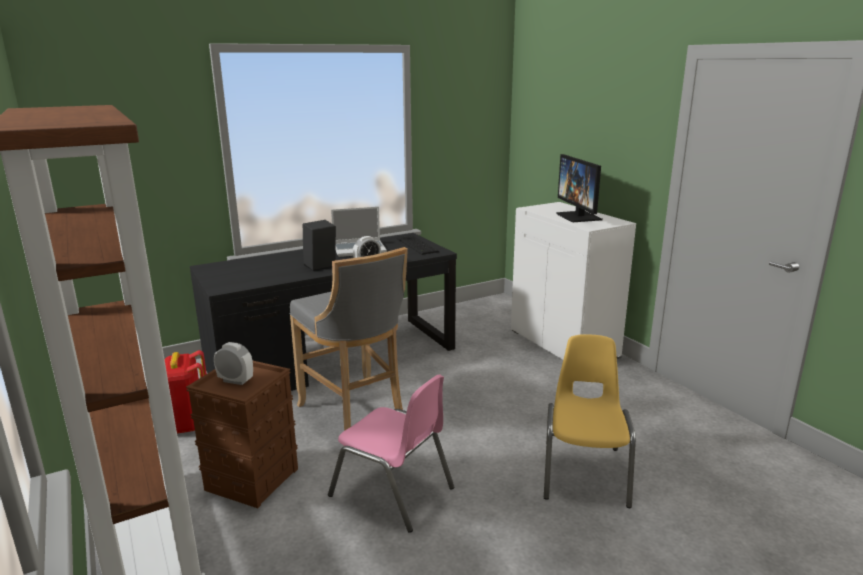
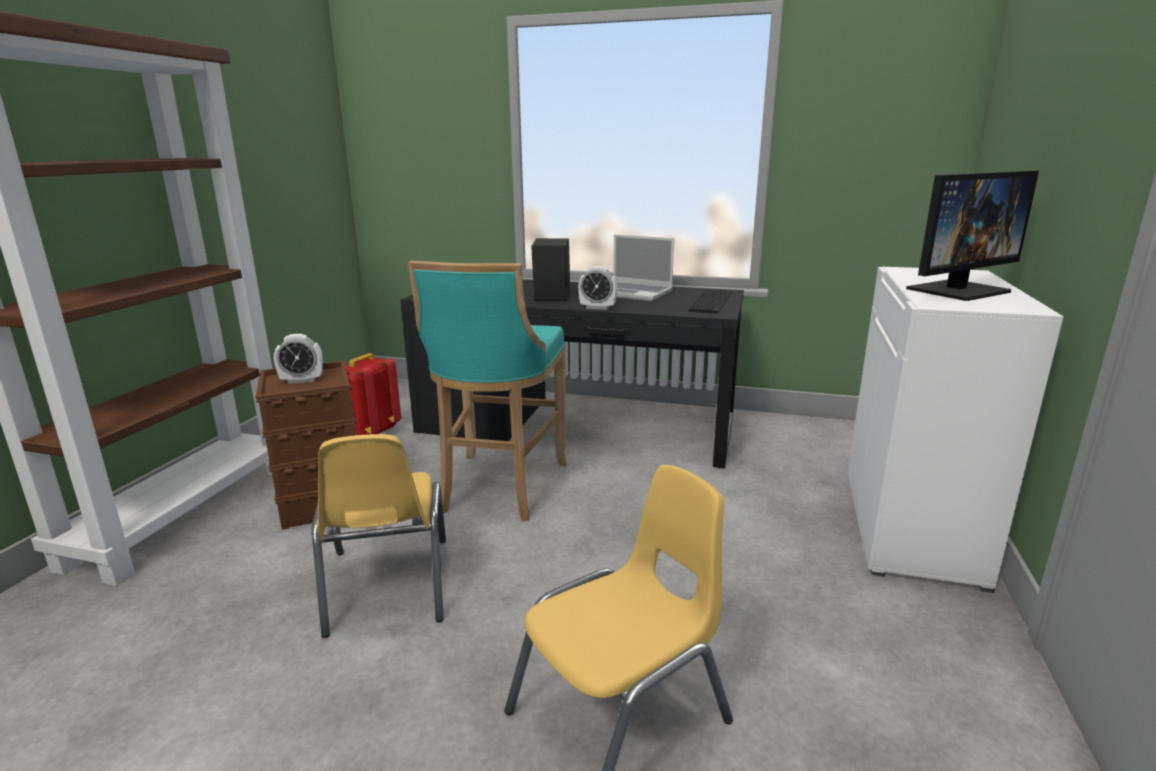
camera: 45 degrees right, 0 degrees up
(235, 381) = (302, 380): alarm clock -> alarm clock turned 105 degrees clockwise
(356, 414) = (499, 489): grey stool -> turquoise stool
(392, 492) = (387, 585): pink chair -> yellow chair
(579, 217) = (958, 290): monitor -> monitor turned 150 degrees counterclockwise

